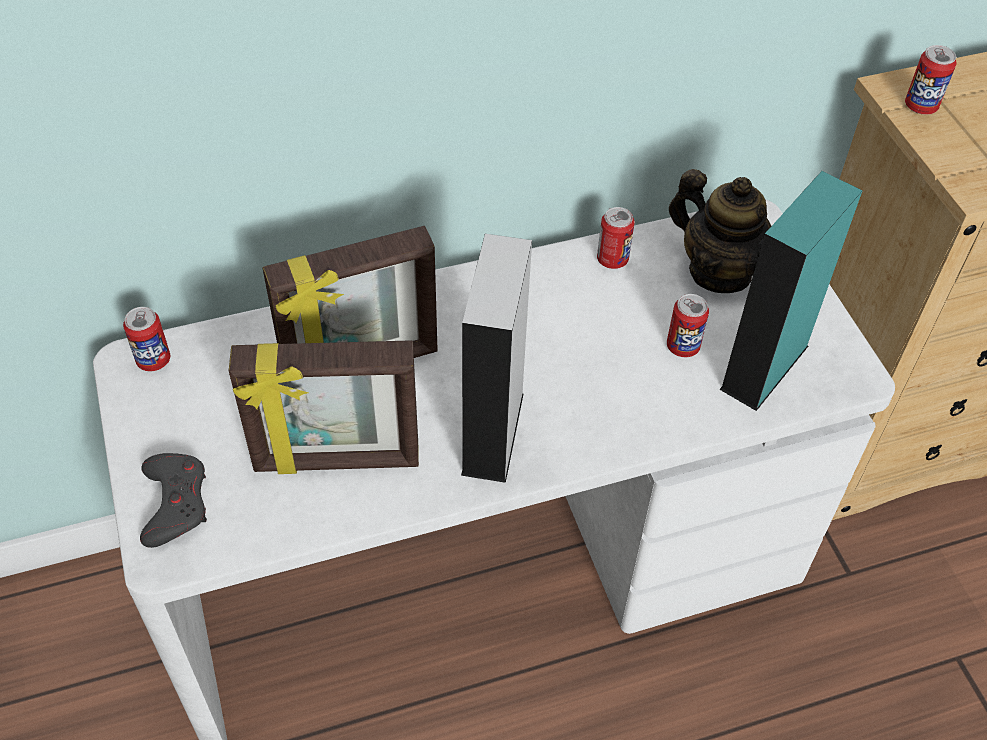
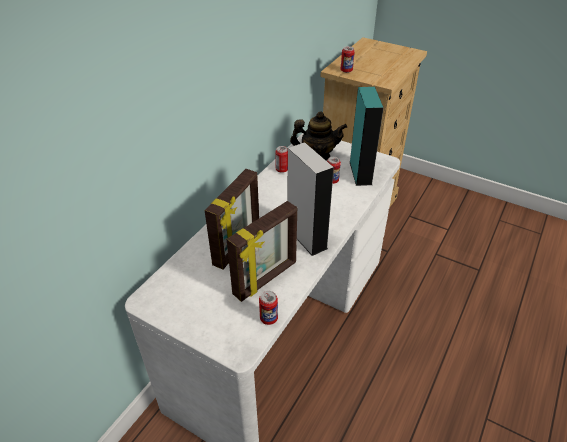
camera: 40 degrees left, 10 degrees down
(153, 360) = (154, 293): can -> can (269, 318)
(175, 502) = (223, 332): grey game controller -> none

